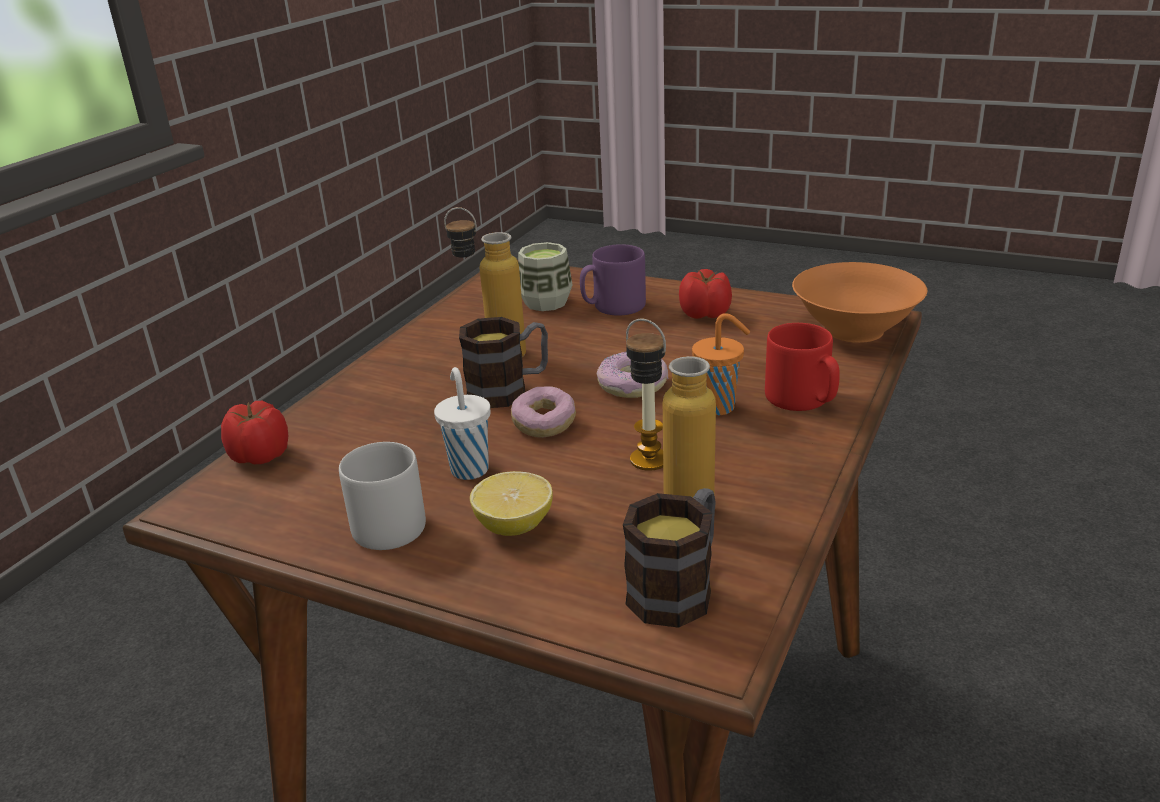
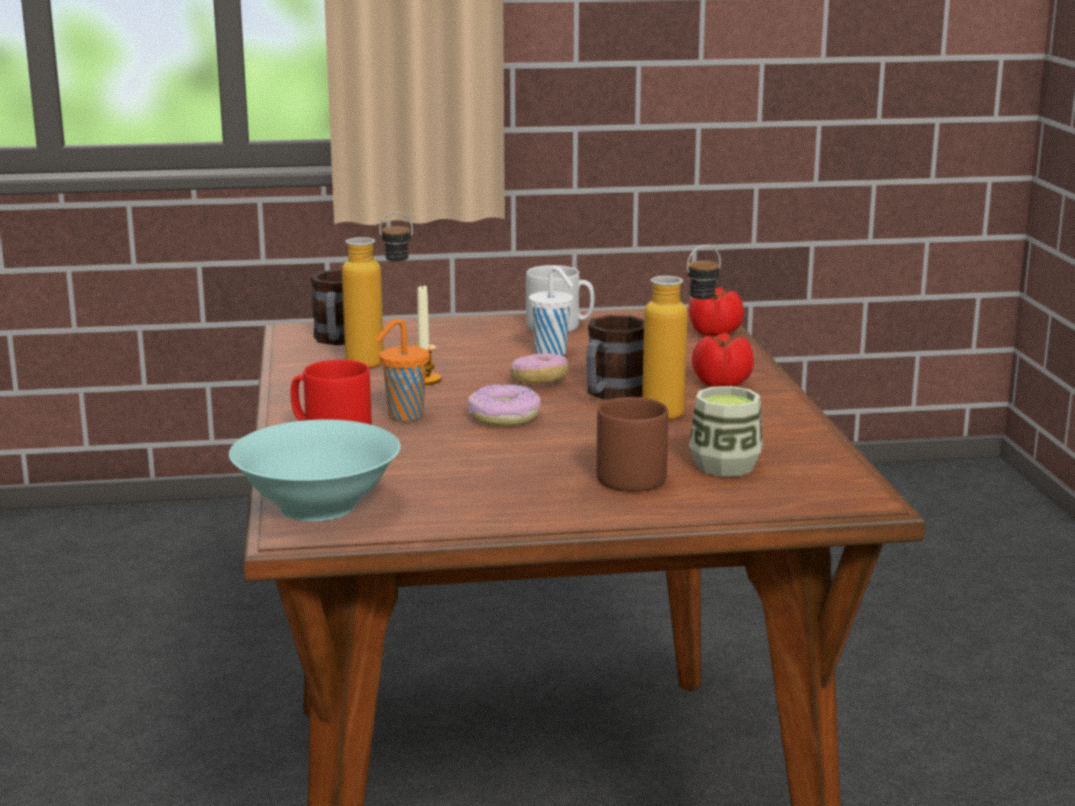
camera: 145 degrees right, 10 degrees down
(514, 526) = (474, 341): lemon -> none
(613, 307) = (637, 477): purple mug -> brown mug
(706, 315) = (513, 490): tomato -> tomato (721, 383)
(853, 330) = (320, 507): orange bowl -> turquoise bowl

